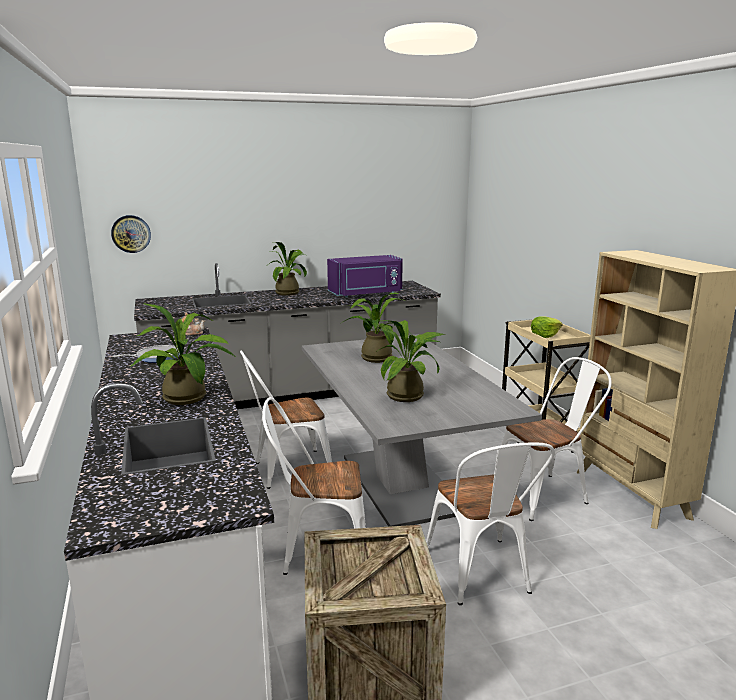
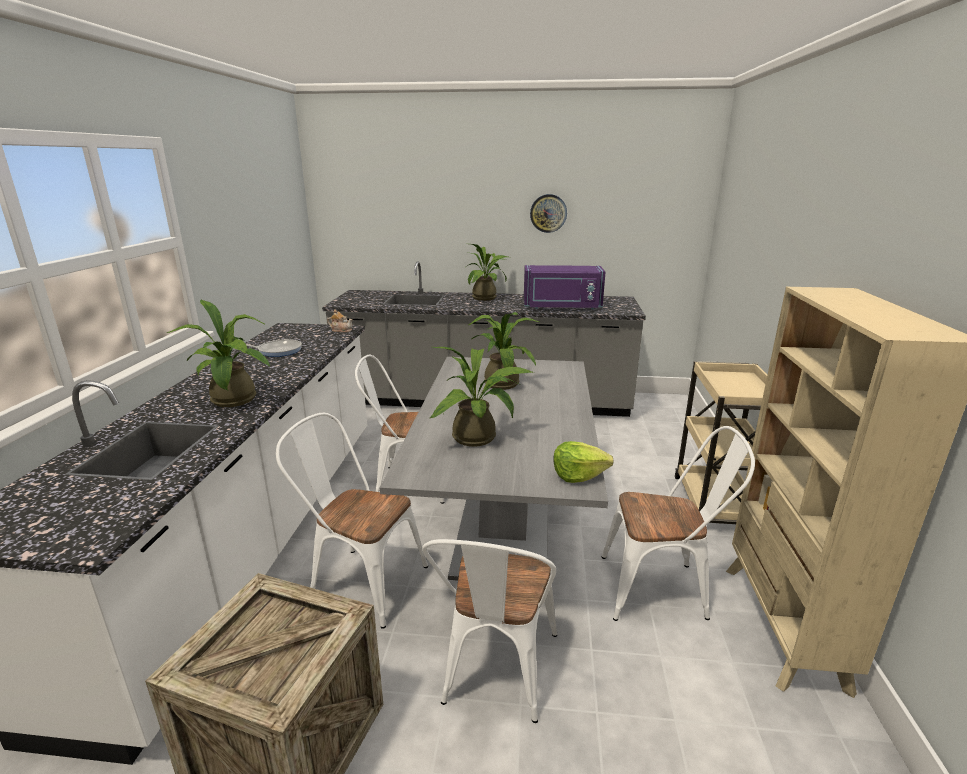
camera: 25 degrees right, 5 degrees up
(131, 234) = (346, 228): wall clock -> wall clock (548, 213)
(544, 335) = (732, 387): lettuce -> lettuce (578, 475)

